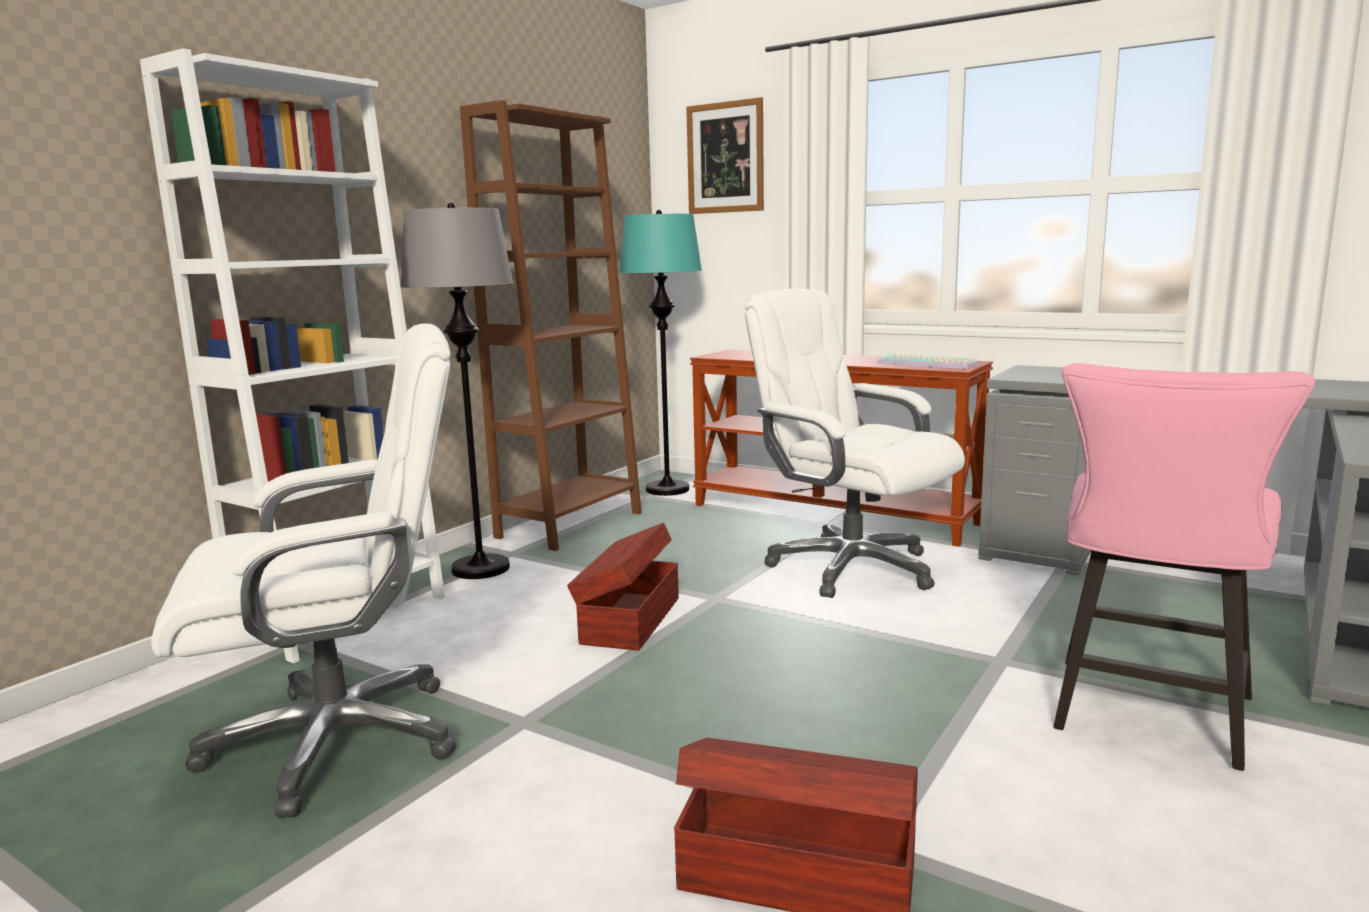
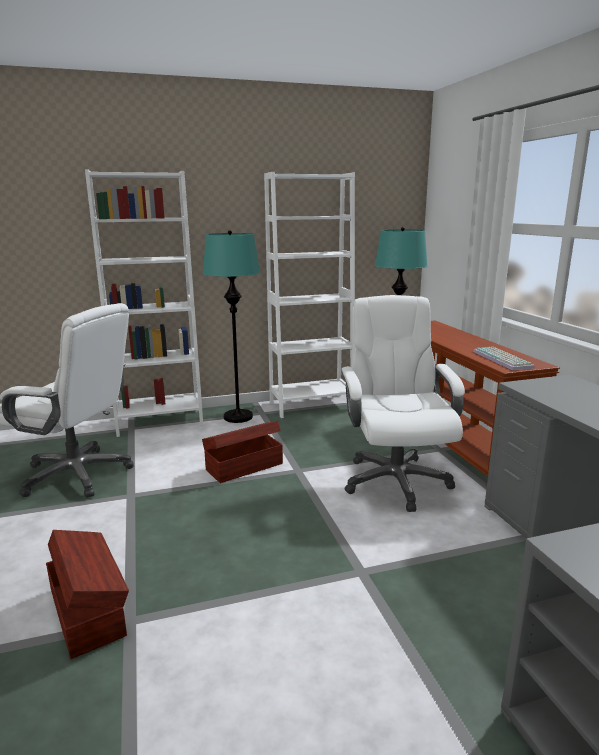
camera: 40 degrees right, 5 degrees up
(481, 568) = (238, 417): grey floor lamp -> turquoise floor lamp
(570, 525) = (311, 405): brown bookcase -> white bookcase
(725, 158) = (457, 192): picture -> none
(1148, 718) = (367, 650): pink chair -> none

